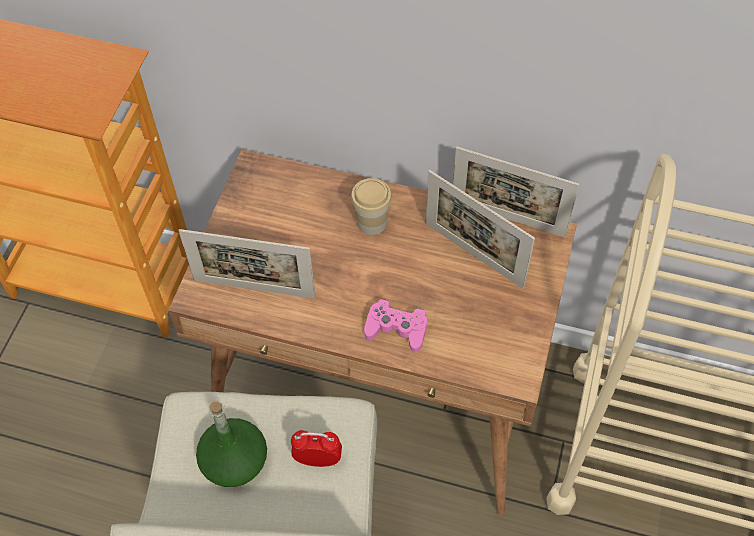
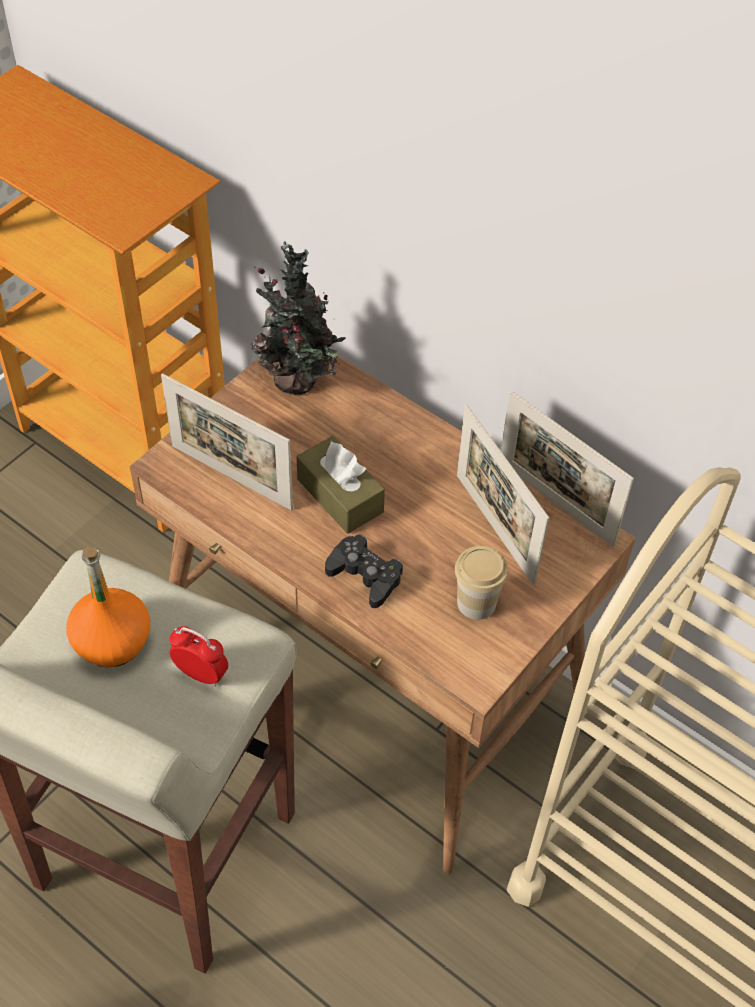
camera: 20 degrees right, 5 degrees down
(234, 461) = (112, 641): green bottle -> orange bottle
(269, 191) = (300, 382): none -> potted plant
(346, 272) = (340, 495): none -> brown tissue box
(372, 222) = (396, 453): cup -> cup (476, 603)
(396, 329) = (365, 575): pink game controller -> black game controller

